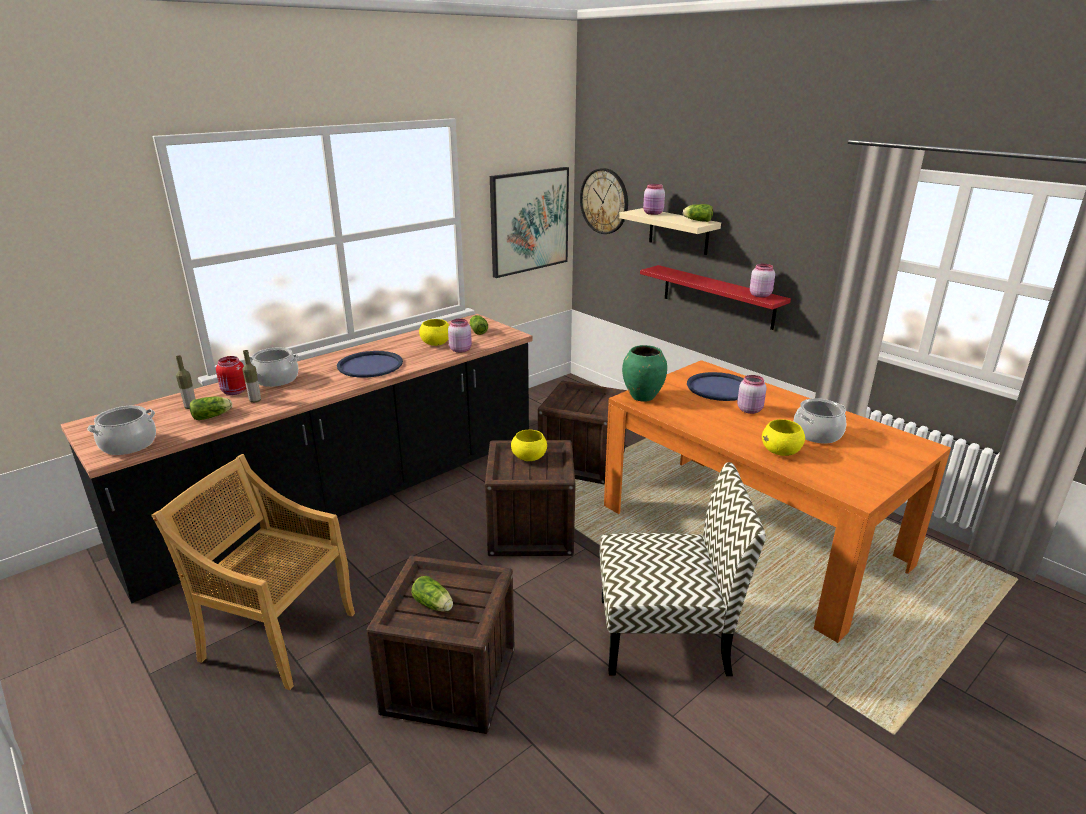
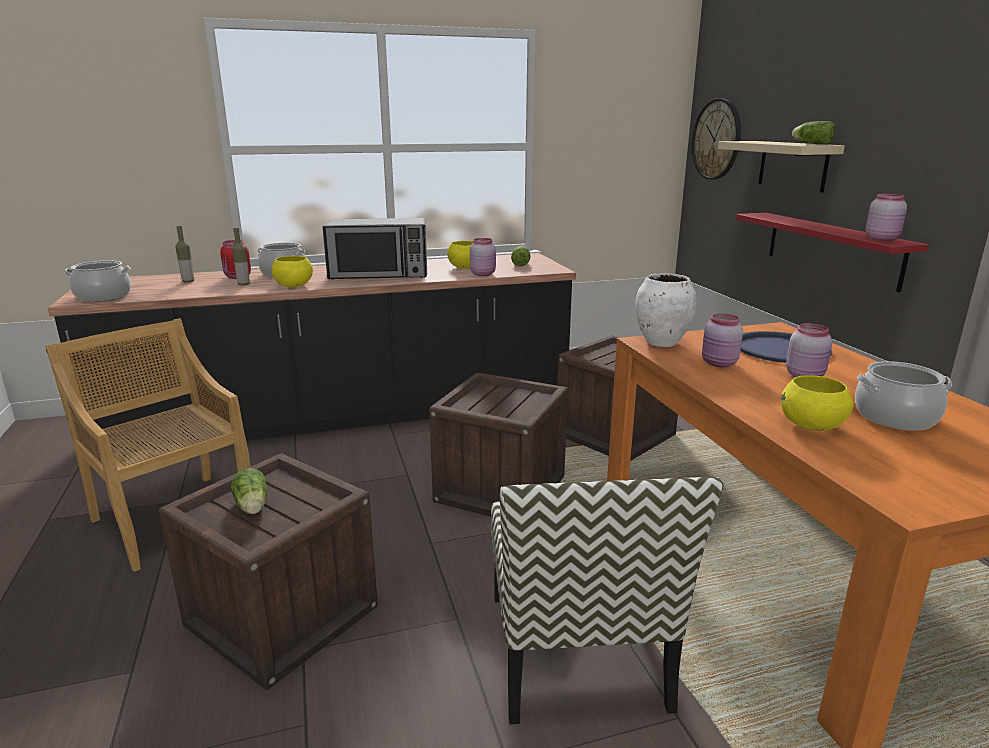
camera: 25 degrees right, 5 degrees down
(213, 416) = (194, 289): lettuce -> none
(370, 365) = (379, 274): blue tray -> microwave
(529, 221) = (623, 160): picture -> none
(529, 458) = (505, 395): yellow bowl -> yellow bowl (293, 286)
(642, 397) = (661, 343): green vase -> white vase
(653, 213) = (760, 141): pink jar -> pink jar (719, 364)
(665, 634) = (577, 652): chair -> chair turned 60 degrees clockwise

